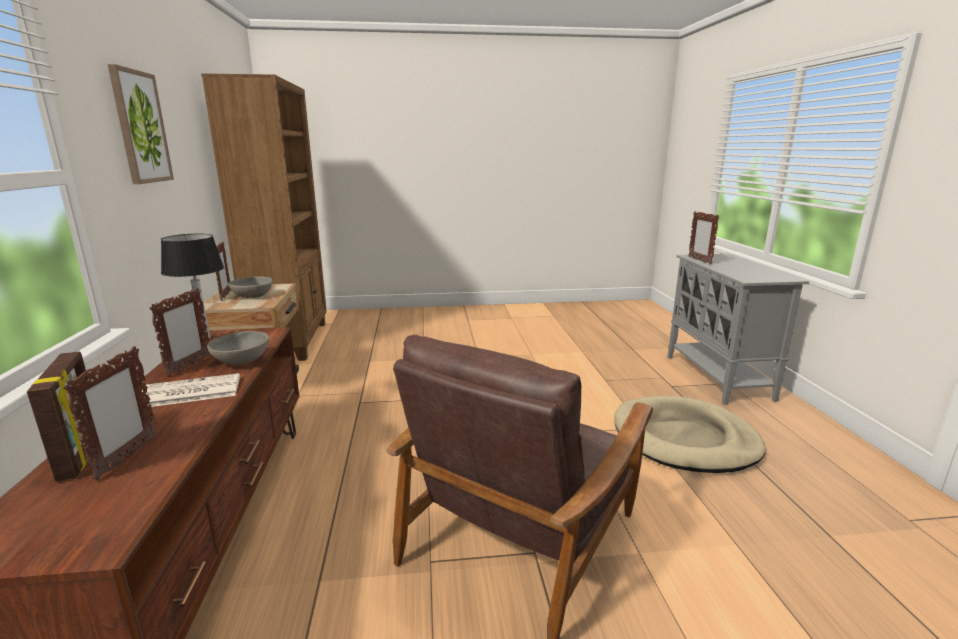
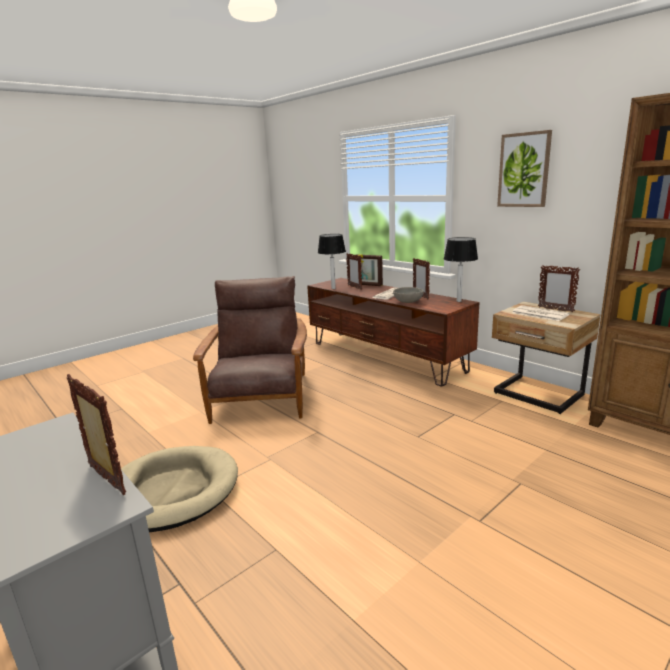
camera: 145 degrees right, 0 degrees up
(159, 482) = (333, 288): none -> table lamp
(253, 296) = (539, 314): grey bowl -> newspaper

